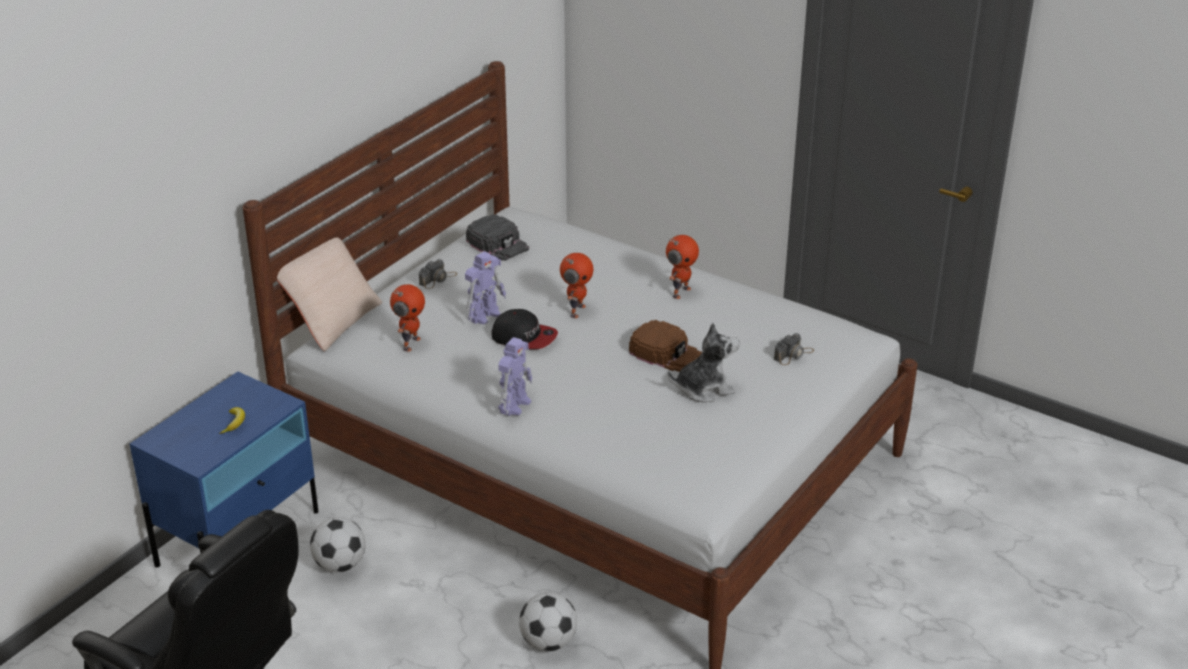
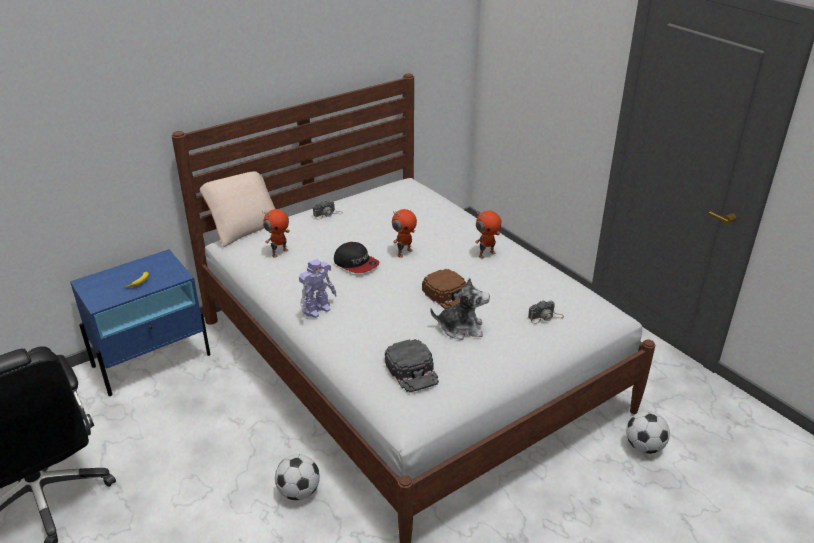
camera: 20 degrees right, 0 degrees up
(340, 565) = (199, 395): football -> football (644, 446)
(485, 315) = (340, 243): toy robot -> none
(498, 244) = (382, 199): black cap -> black cap (412, 370)

